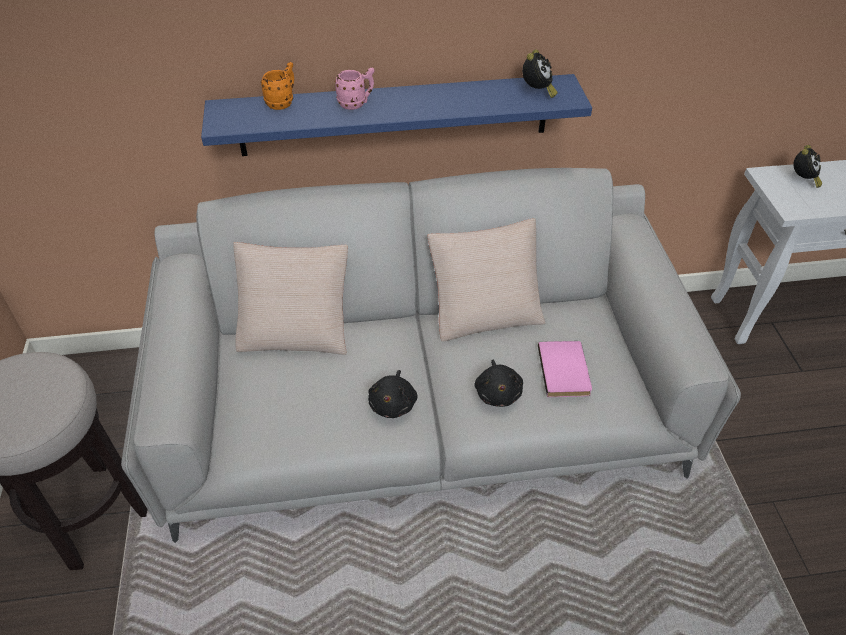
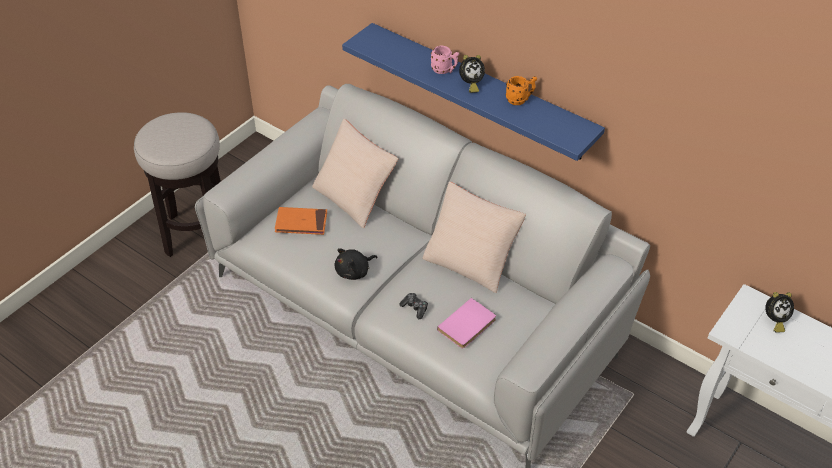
camera: 45 degrees right, 0 degrees up
(274, 396) = (301, 223): none -> orange book
(283, 102) = (408, 47): orange mug -> orange mug (520, 100)
(498, 393) = (415, 308): black plush toy -> game controller
(537, 92) = (559, 125): alarm clock -> alarm clock (470, 85)

